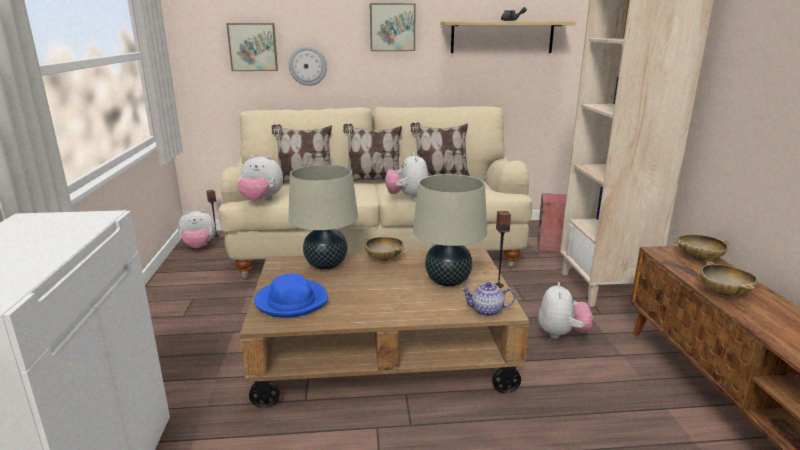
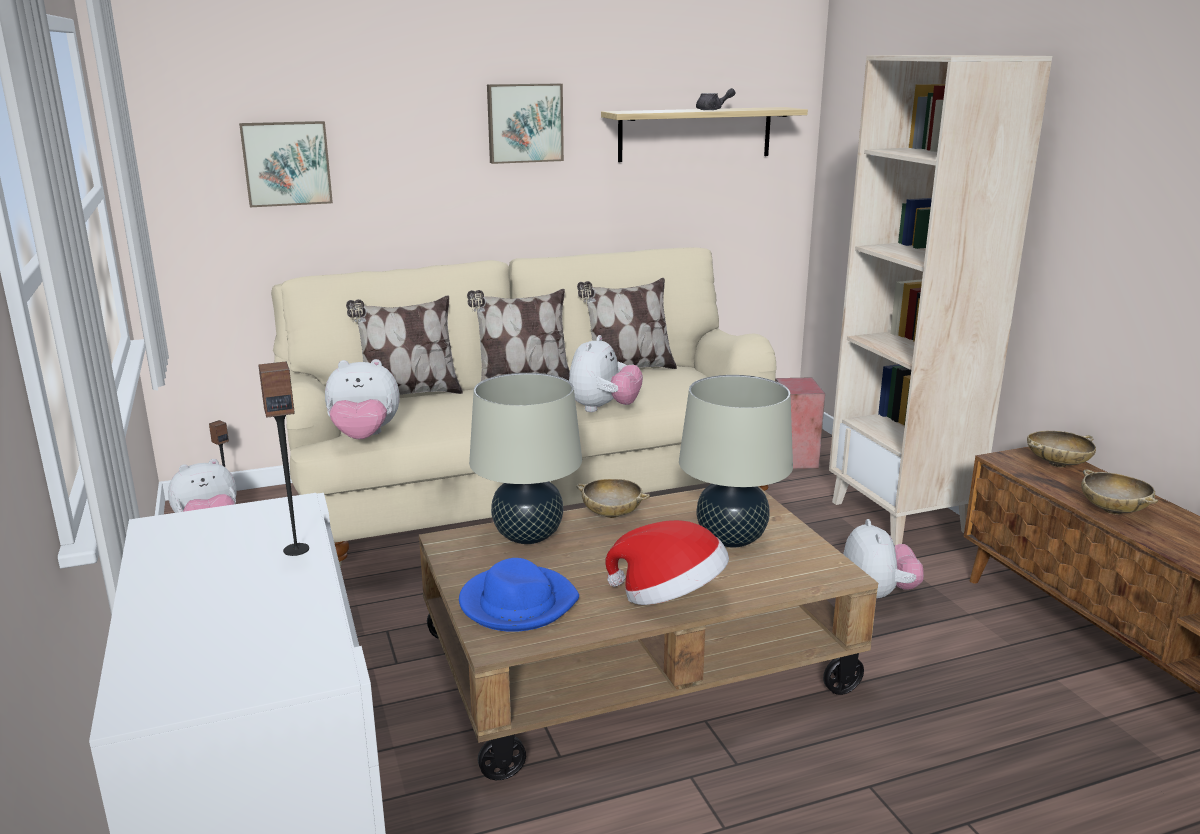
camera: 15 degrees left, 0 degrees up
(308, 66) = (384, 192): wall clock -> none
(384, 310) = (669, 597): none -> hat
(408, 198) = (603, 409): plush toy -> plush toy turned 135 degrees counterclockwise
(487, 311) = (814, 577): teapot -> none
(498, 285) = (806, 536): speaker -> speaker (296, 549)

